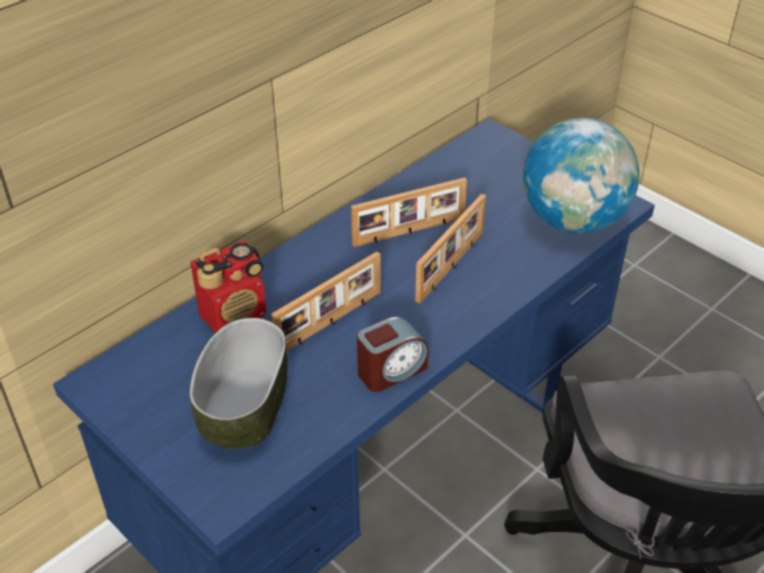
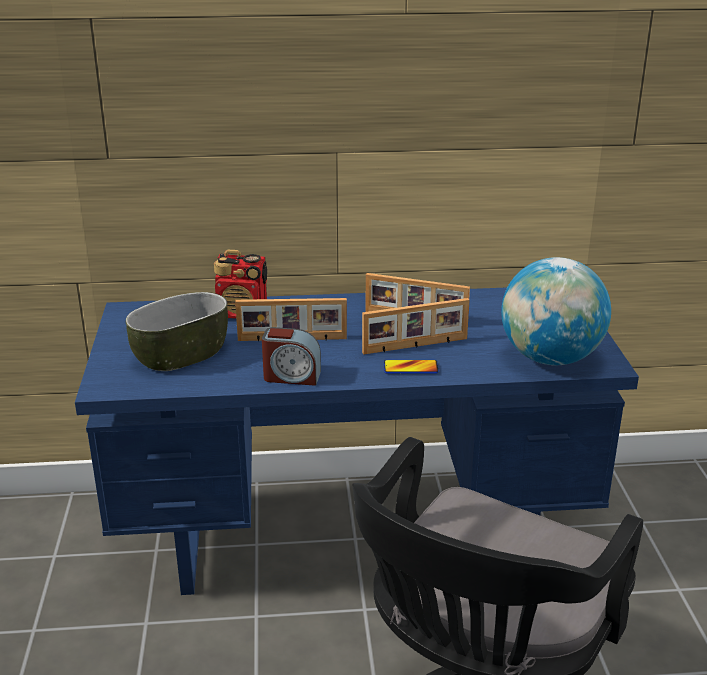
camera: 40 degrees right, 15 degrees down
(480, 296) = (411, 368): none -> phone

